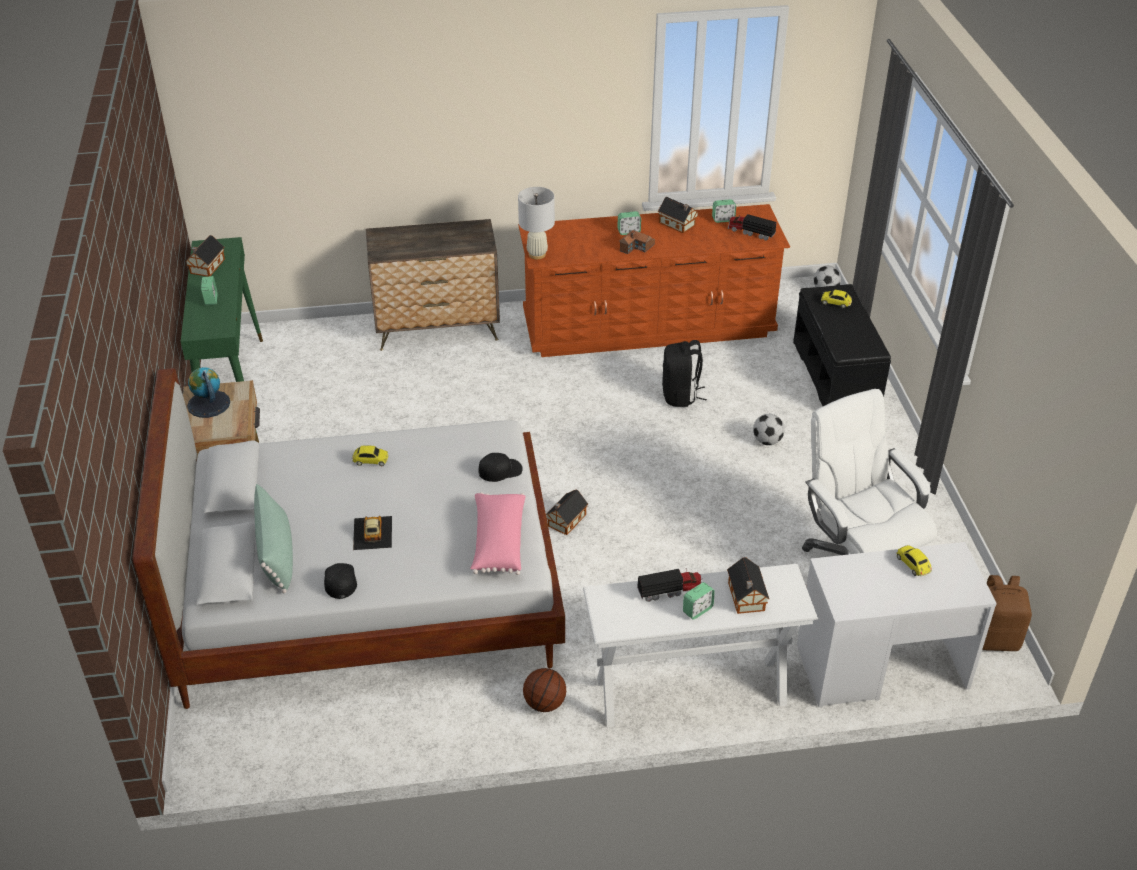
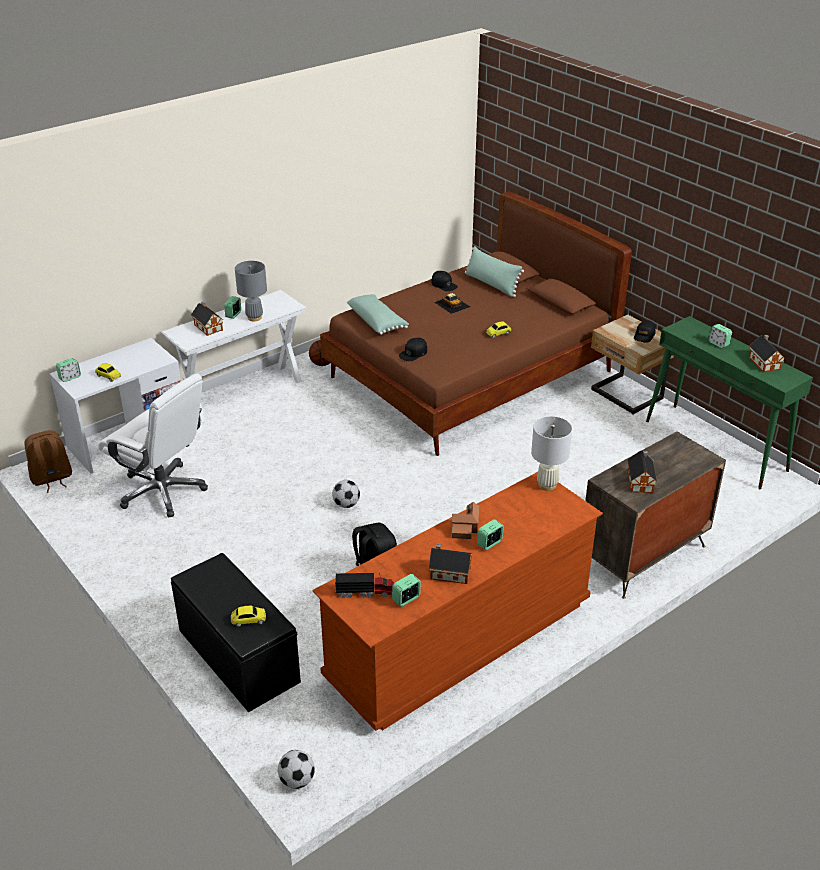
camera: 150 degrees right, 5 degrees down
(208, 404) = (644, 335): globe -> black cap
(369, 590) = (470, 376): white bed -> brown bed
(498, 542) = (377, 322): pink pillow -> green pillow
(565, 521) = (388, 448): toy house -> toy house (640, 481)
(670, 590) = (254, 317): toy truck -> grey table lamp
(767, 441) = (273, 561): football -> football (346, 504)
(967, 582) = (70, 377): none -> alarm clock

